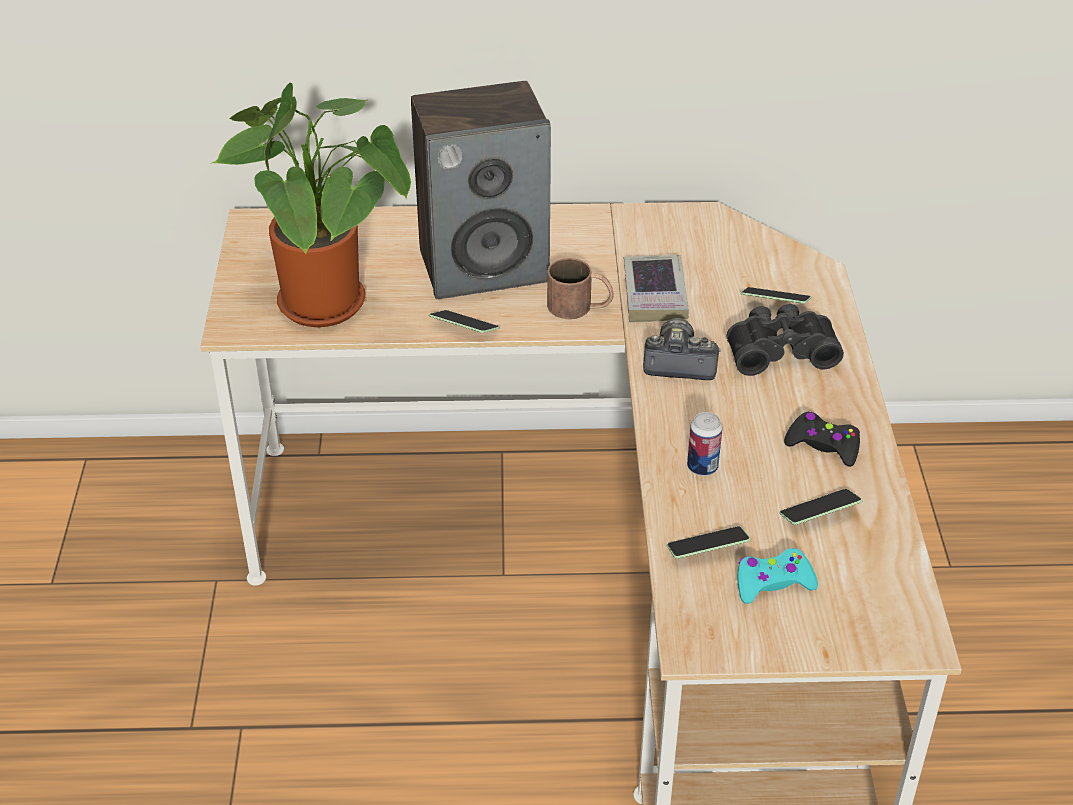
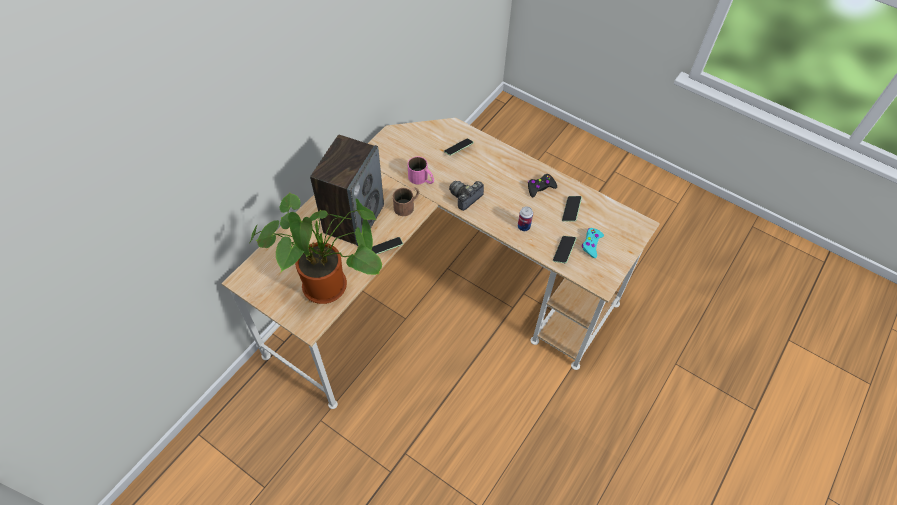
camera: 55 degrees left, 15 degrees up
(655, 294) = (422, 179): book -> pink mug
(780, 350) = (484, 166): black binoculars -> none

